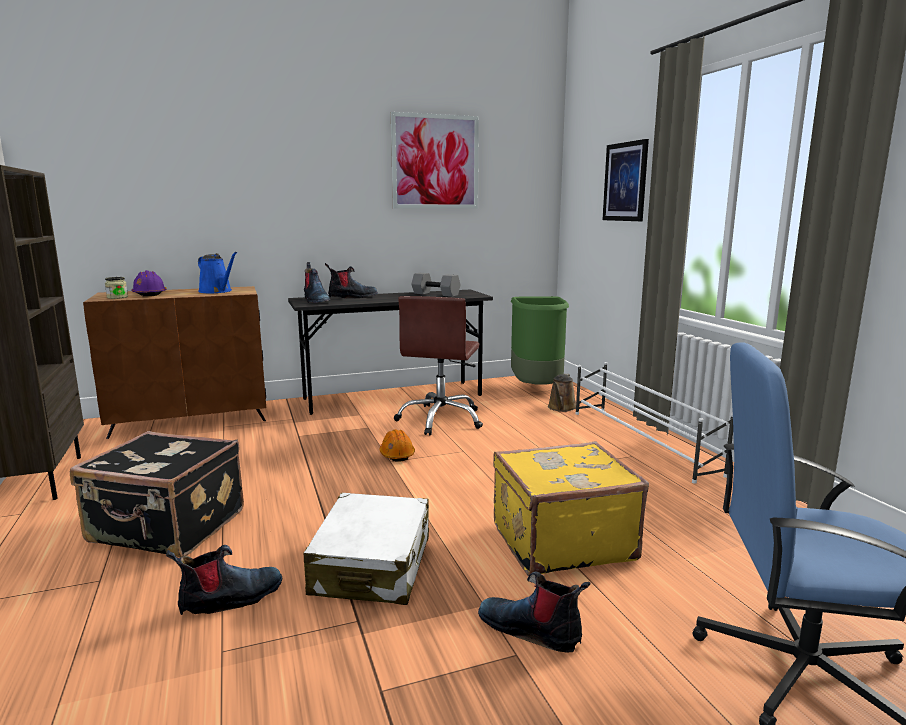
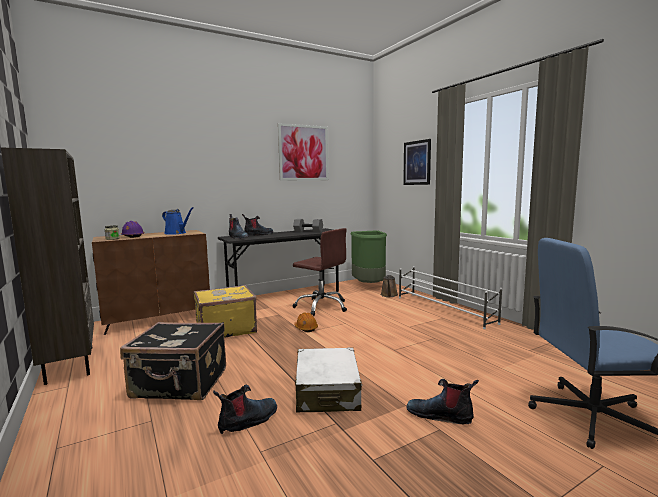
camera: 10 degrees left, 5 degrees down
(441, 419) = (322, 306): brown office chair -> brown office chair turned 60 degrees counterclockwise
(560, 541) = (429, 366): yellow suitcase -> yellow suitcase (225, 329)

